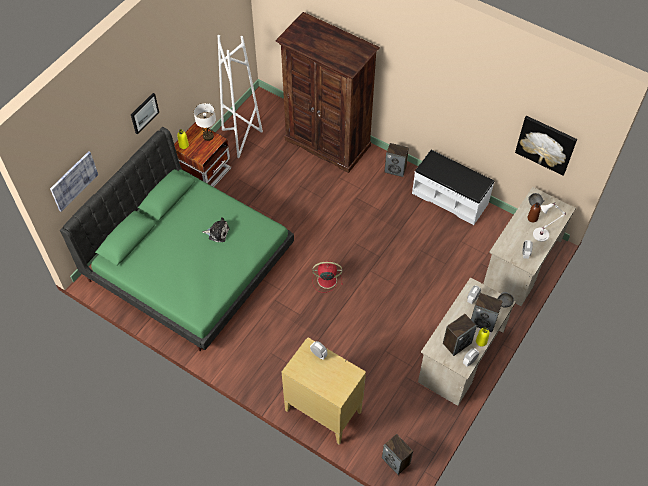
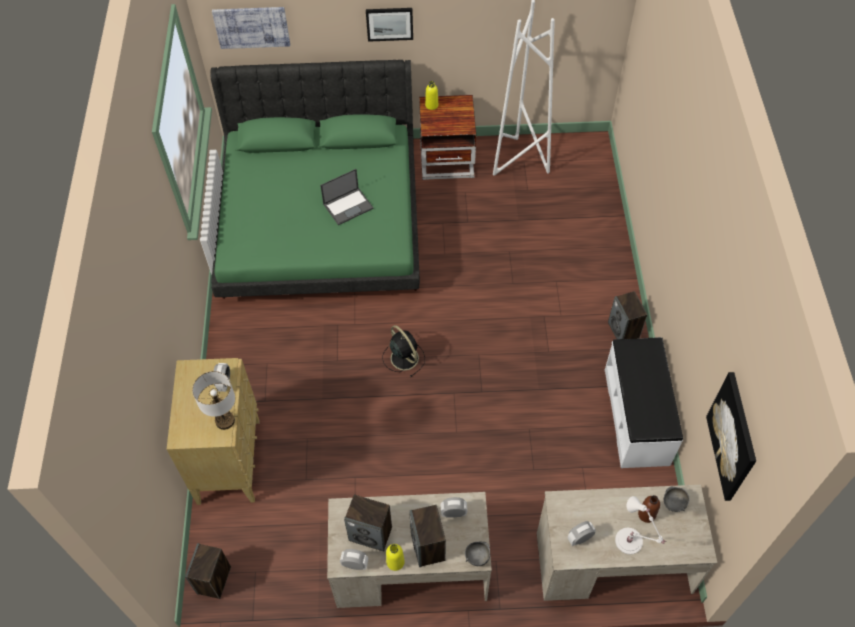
camera: 55 degrees right, 0 degrees up
(208, 136) = (463, 117): table lamp -> table lamp (225, 421)
(217, 233) = (348, 206): plush toy -> laptop
(326, 280) = (403, 357): red fan -> black fan
(327, 143) = (594, 240): brown wardrobe -> none

